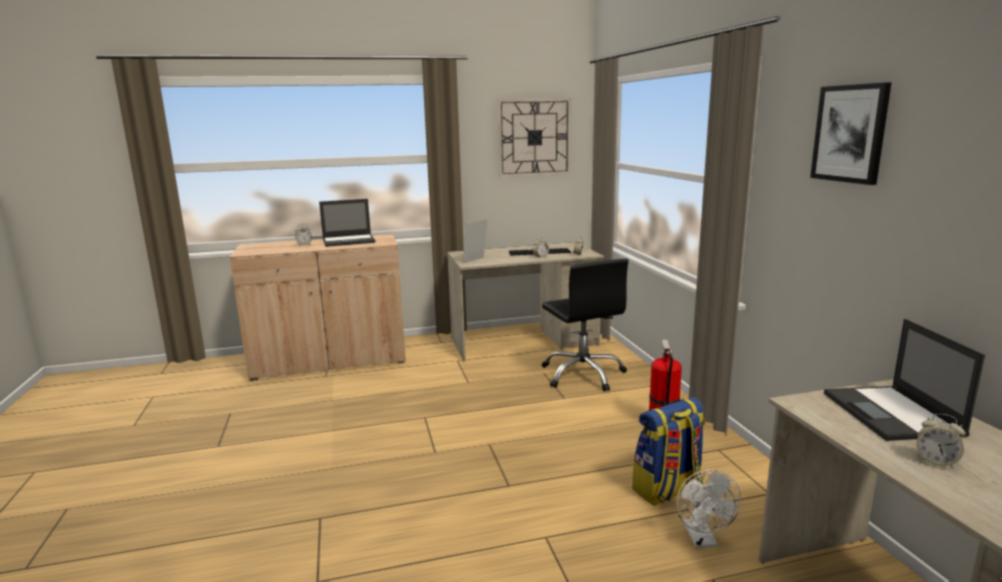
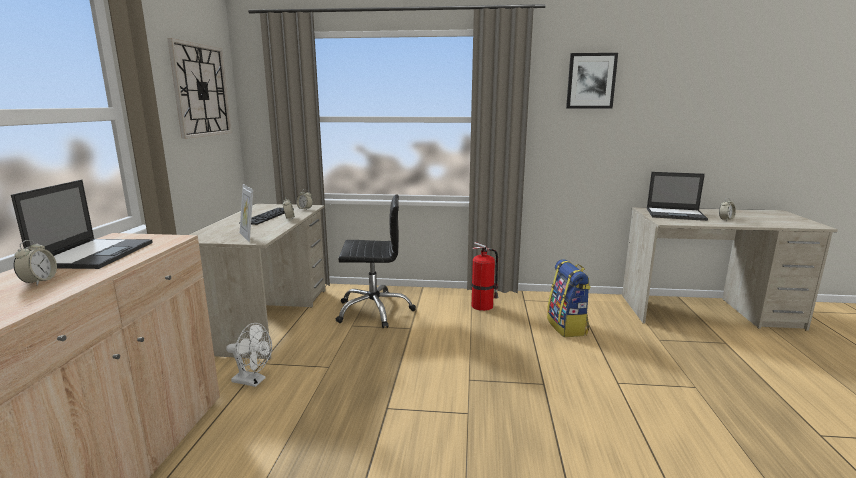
camera: 70 degrees left, 0 degrees up
(702, 540) = (622, 332): white fan -> white fan (253, 381)

